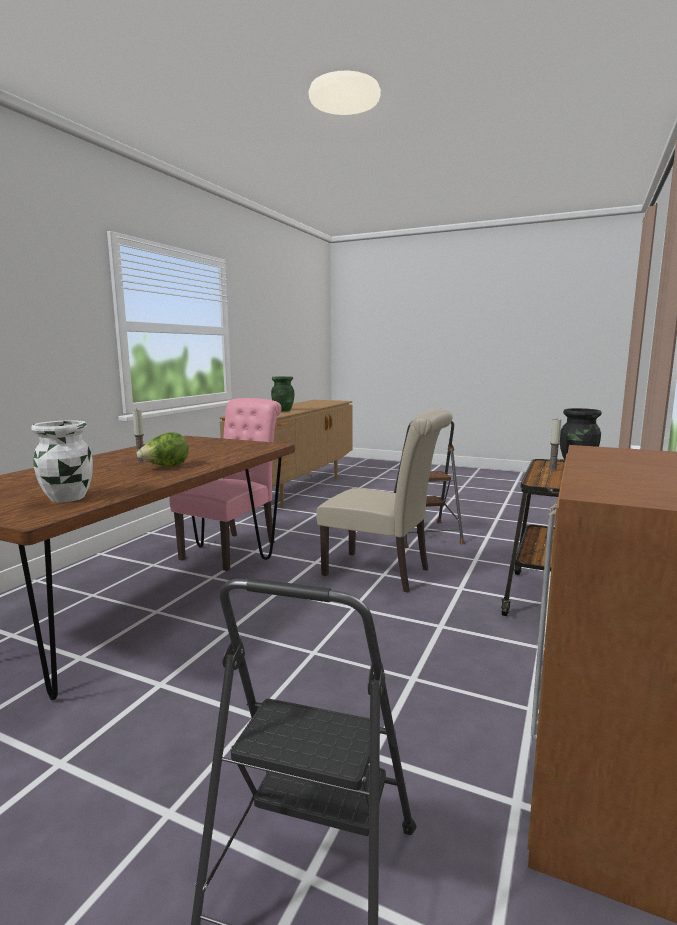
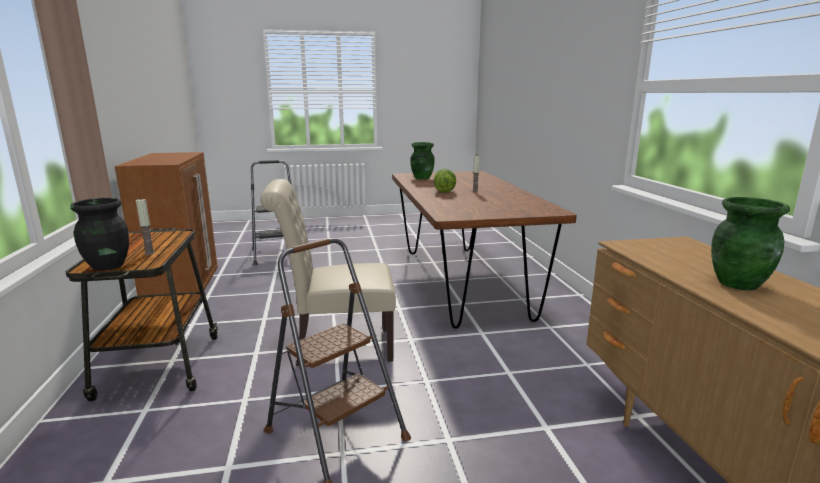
camera: 145 degrees right, 5 degrees up
(67, 498) = (422, 178): white vase -> green vase
(234, 548) = (504, 329): pink chair -> none

